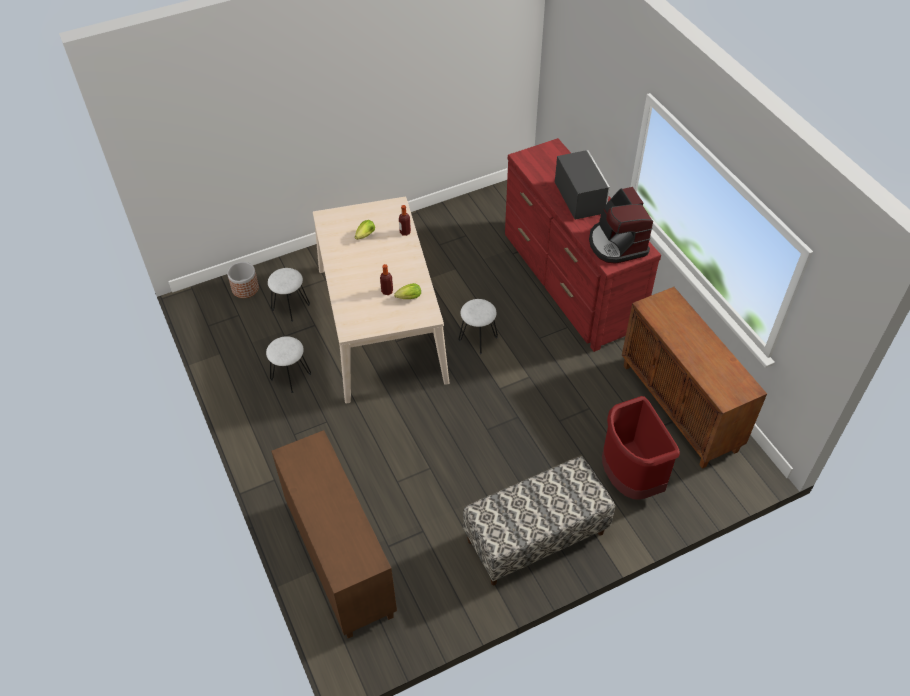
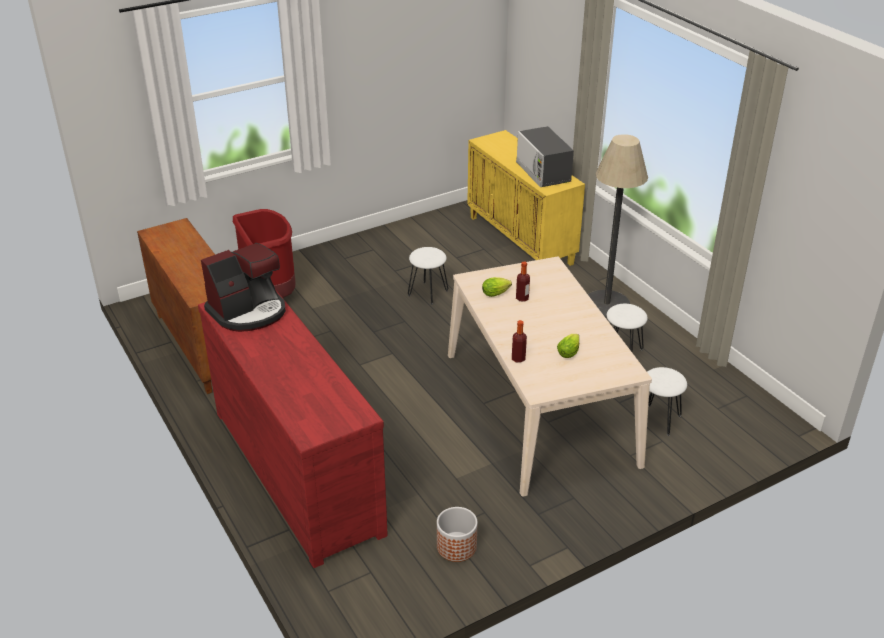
camera: 175 degrees right, 15 degrees down
(245, 288) = (729, 439): planter -> planter (456, 547)
(280, 441) = (607, 304): none -> floor lamp
(339, 560) = (521, 240): brown cabinet -> yellow cabinet
(478, 339) = (419, 397): white stool -> white stool (427, 293)
(535, 537) = (360, 258): bench -> none
(579, 198) = (284, 362): microwave -> microwave (543, 173)
(616, 244) = (248, 312): coffee machine -> coffee machine turned 75 degrees clockwise

